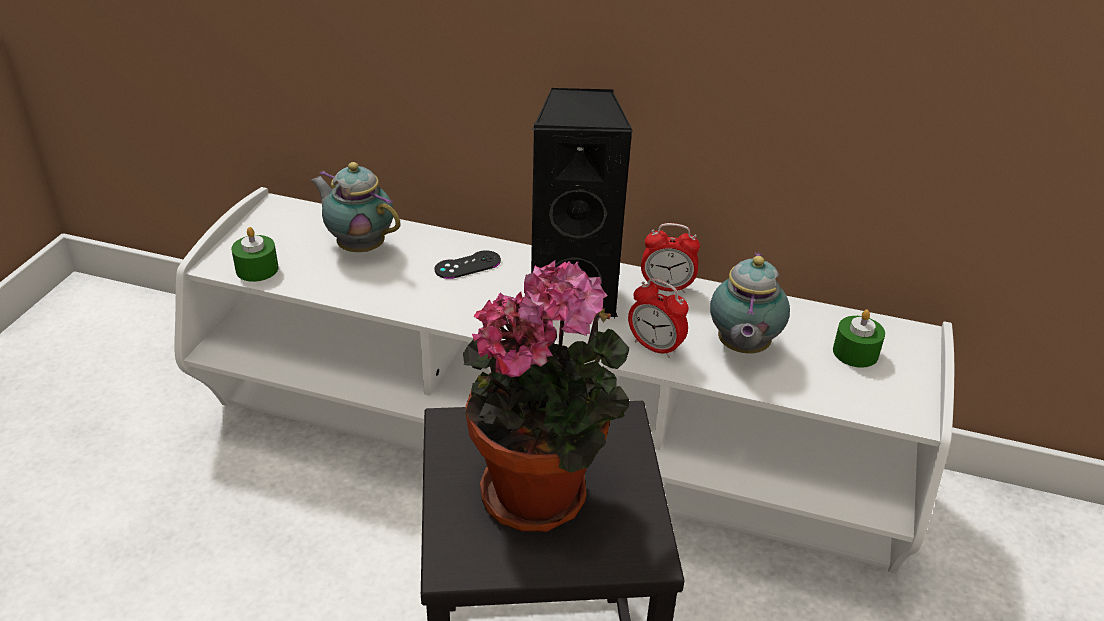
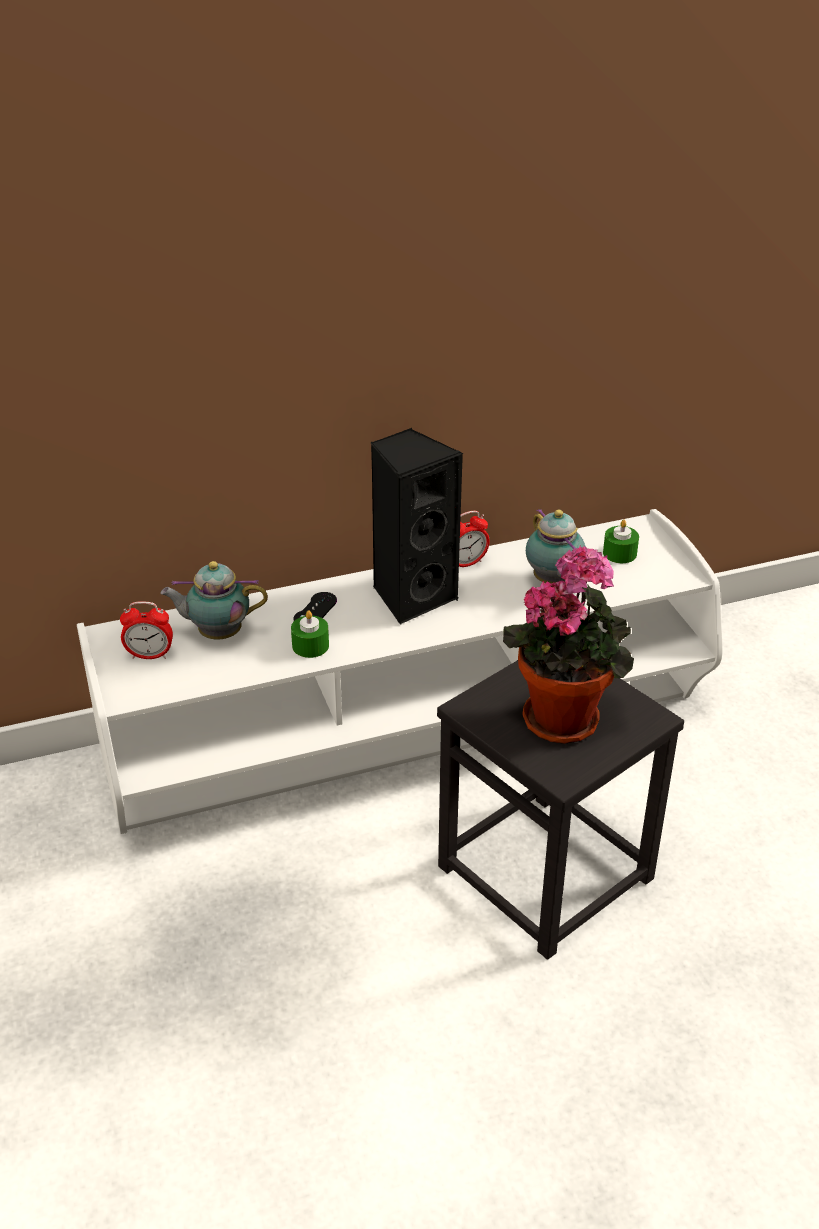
camera: 35 degrees left, 0 degrees up
(257, 269) = (161, 686): green candle -> green candle (310, 646)
(655, 347) = (502, 606): alarm clock -> alarm clock (150, 655)

